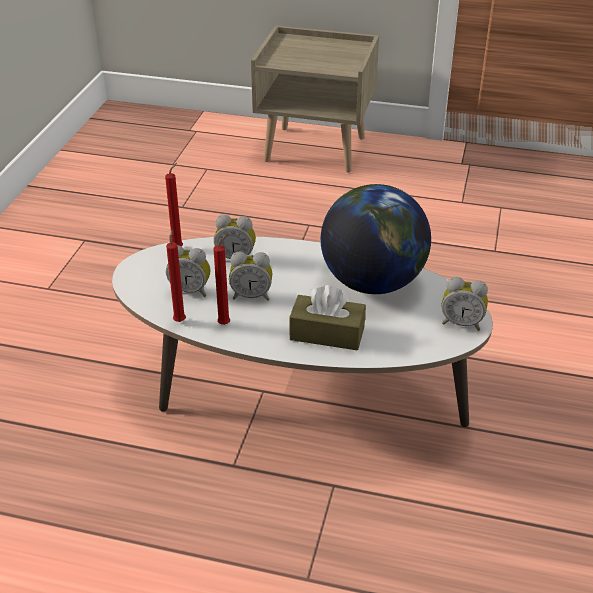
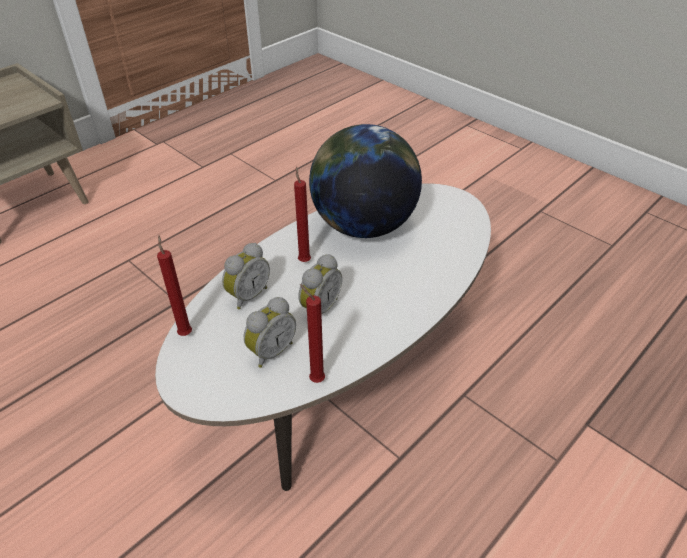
camera: 60 degrees left, 5 degrees up
(225, 323) = (348, 344): red candle -> red candle (304, 260)
(327, 333) = (414, 280): brown tissue box -> none
(461, 323) = (452, 203): alarm clock -> none

